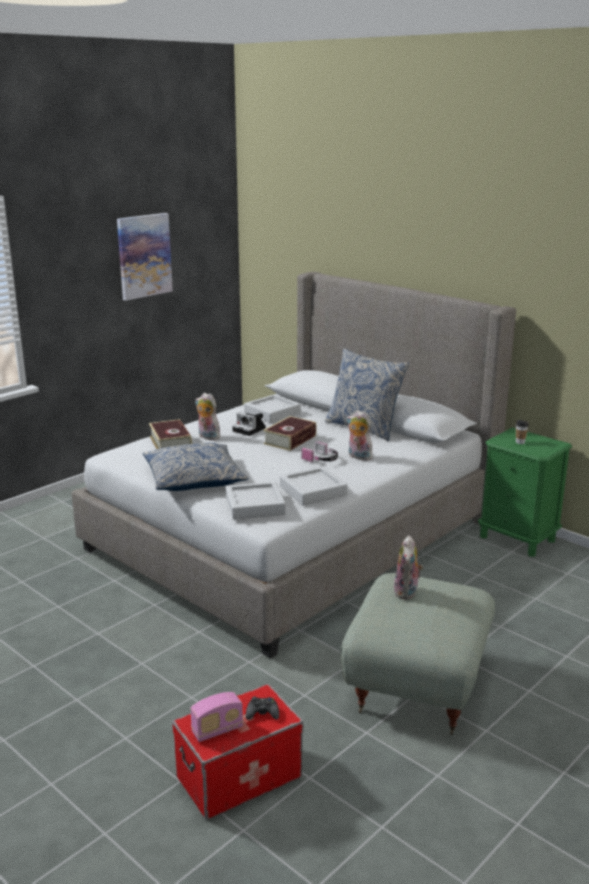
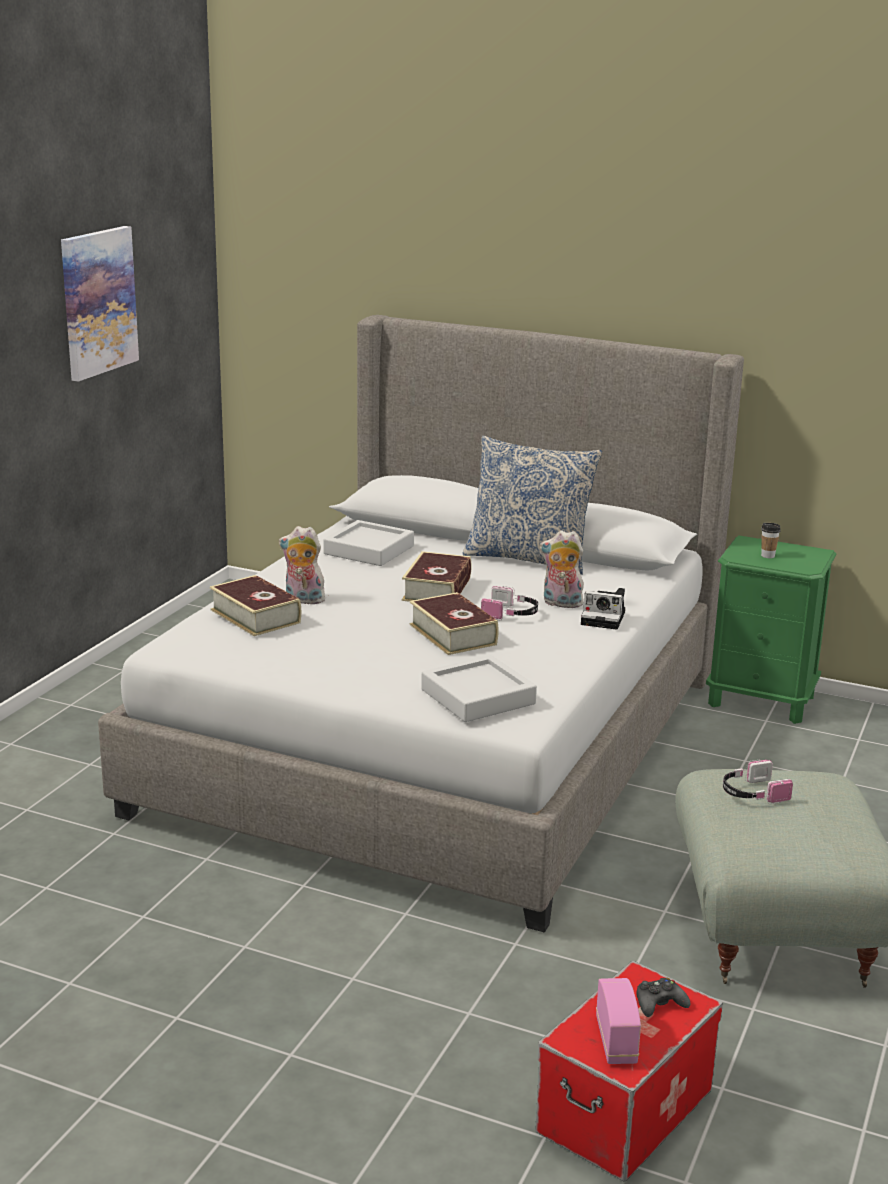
camera: 20 degrees left, 0 degrees up
(194, 479) = (343, 668): pillow -> none
(217, 730) = (616, 1041): radio -> radio turned 45 degrees counterclockwise
(250, 429) = (360, 580): camera -> camera (605, 618)
(275, 467) = (453, 634): none -> book
(313, 491) = (541, 663): grey tray -> none
(407, 592) = (752, 793): plush toy -> headphones

